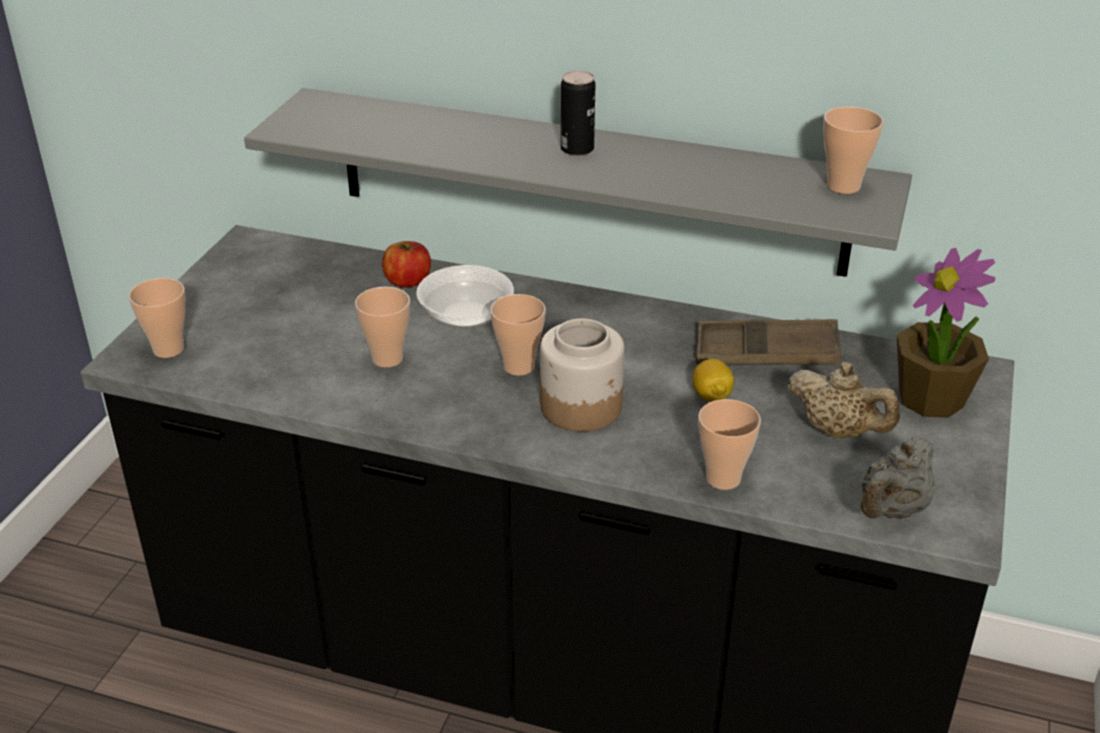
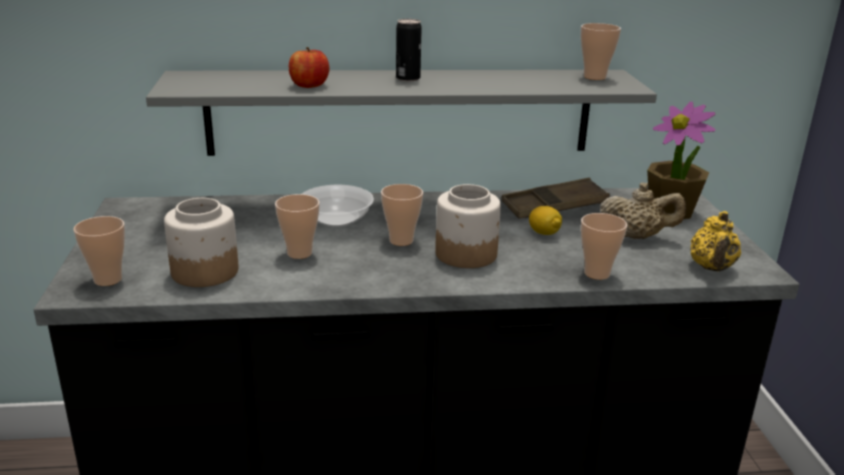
camera: 25 degrees left, 10 degrees down
(268, 362) = (204, 272): none -> jar
(407, 281) = (274, 208): apple -> apple (309, 85)
(892, 510) = (711, 268): grey teapot -> yellow teapot

